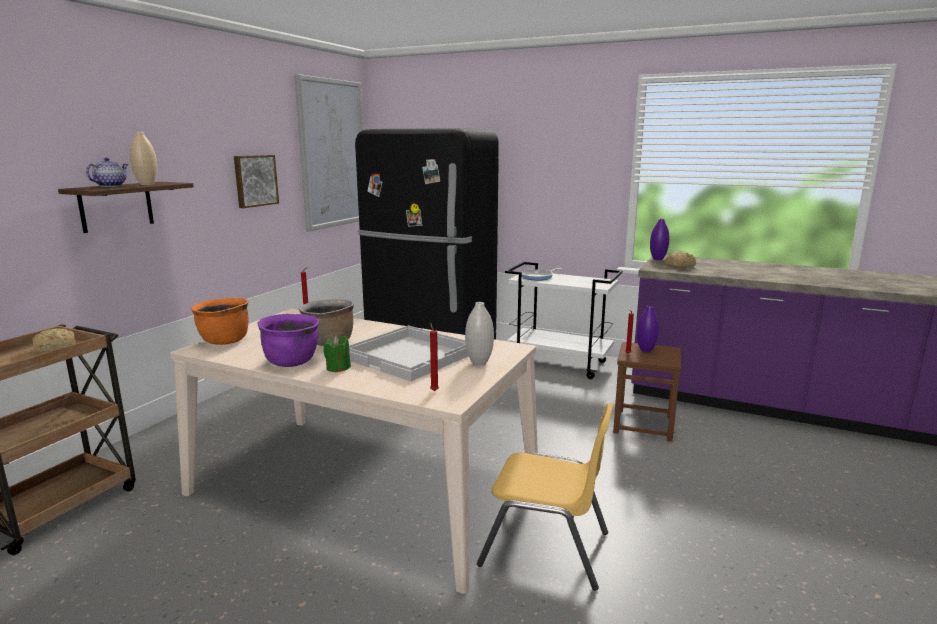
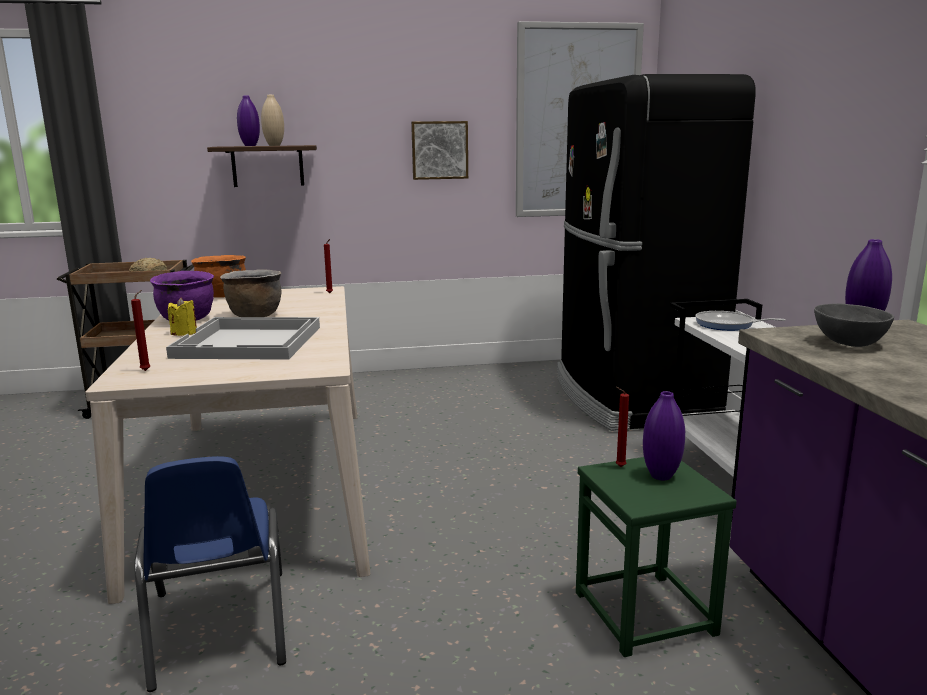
camera: 55 degrees right, 0 degrees up
(111, 186) = (250, 145): teapot -> purple vase
(338, 368) = (184, 333): green candle -> yellow candle
(479, 363) = (251, 367): white vase -> none
(546, 548) = (219, 628): yellow chair -> blue chair
(643, 425) = (645, 613): brown stool -> green stool
(679, 266) = (848, 342): bread -> grey bowl

